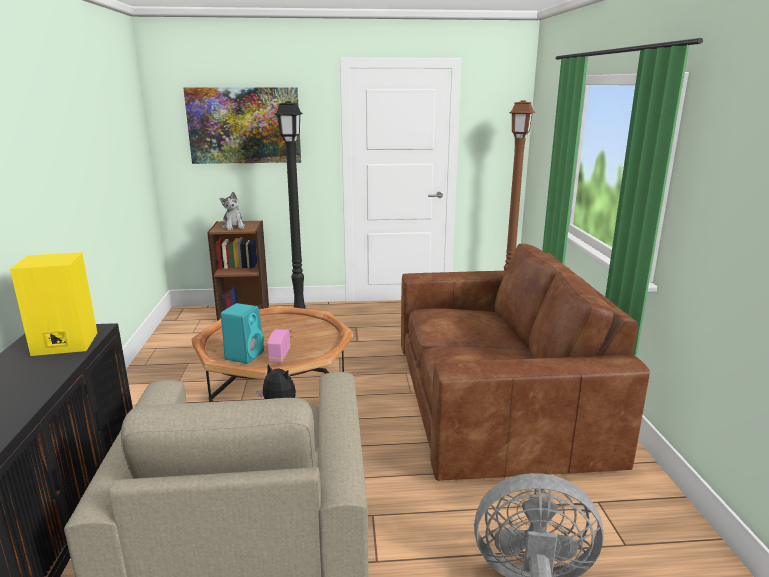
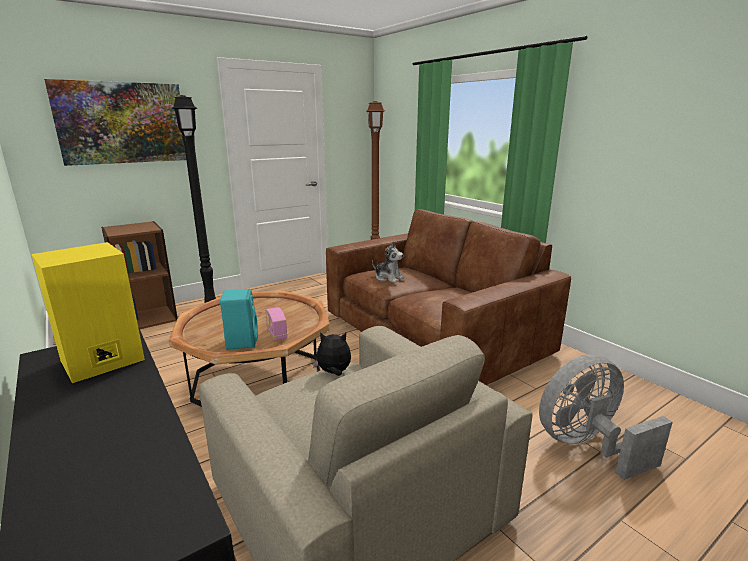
camera: 30 degrees left, 0 degrees up
(233, 227) = (130, 229): plush toy -> plush toy (388, 278)

